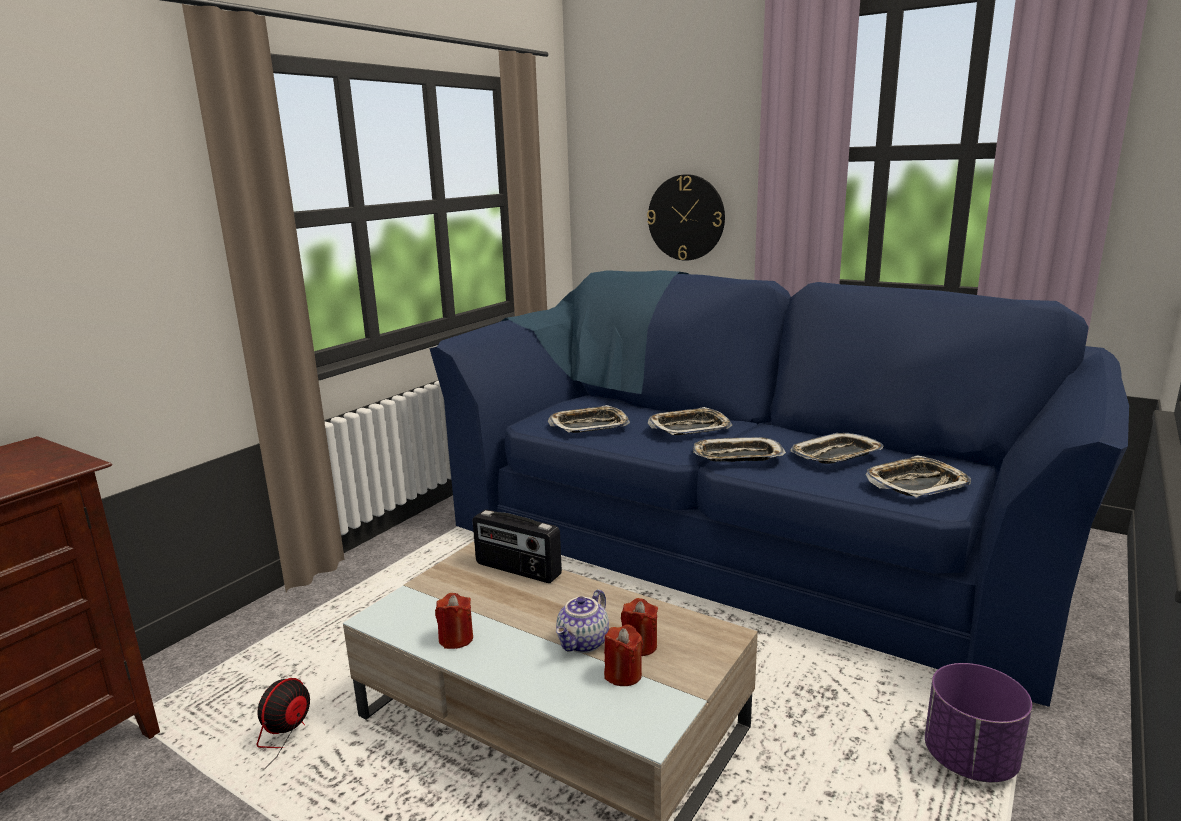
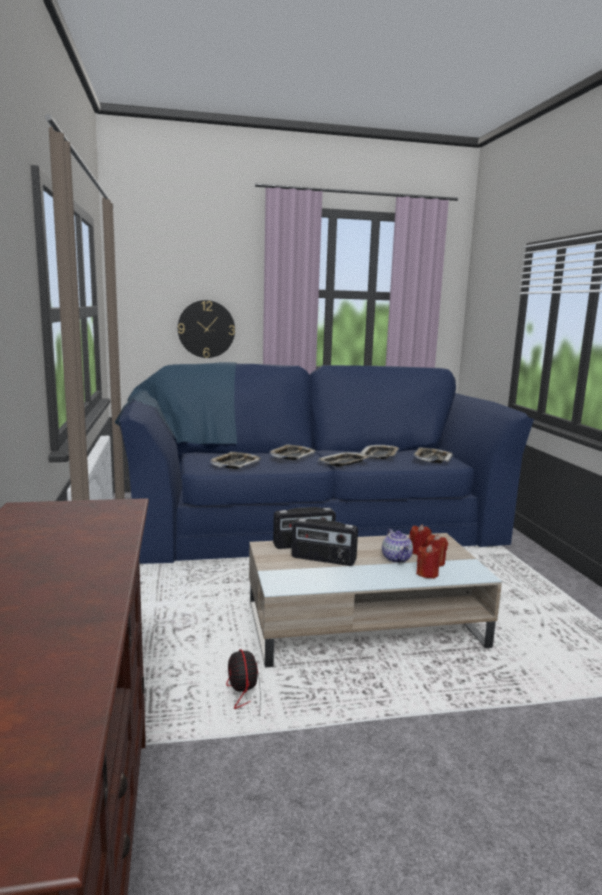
camera: 45 degrees left, 5 degrees down
(456, 639) = (340, 578): red candle -> red candle (427, 574)
(494, 601) = (323, 559): none -> radio
(970, 760) = (514, 569): purple planter -> none

